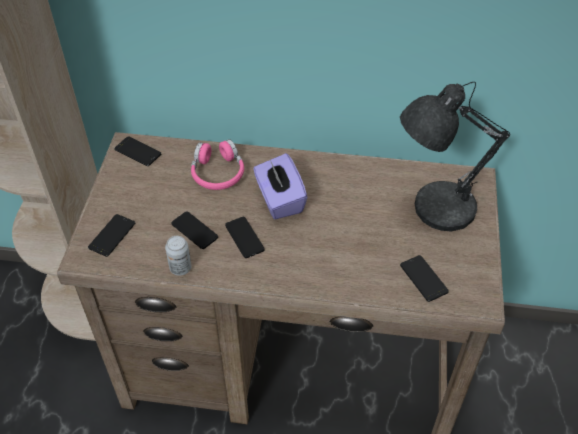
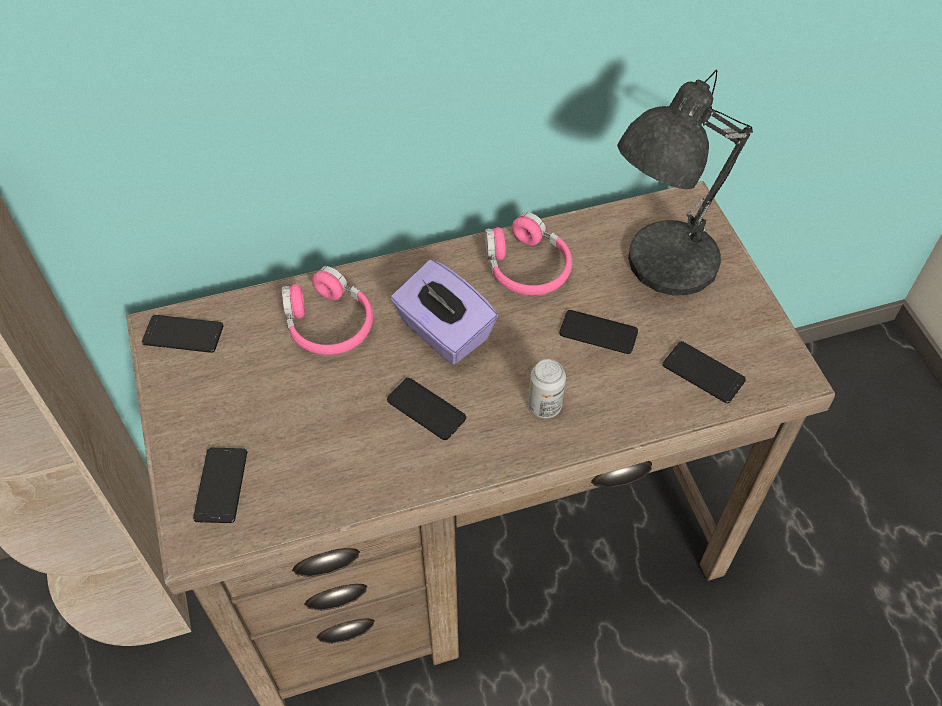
camera: 25 degrees left, 5 degrees up
(180, 268) = (358, 494): can -> can (544, 406)
(194, 230) = (345, 427): phone -> phone (598, 332)
(350, 181) = (526, 267): none -> pink headphones

